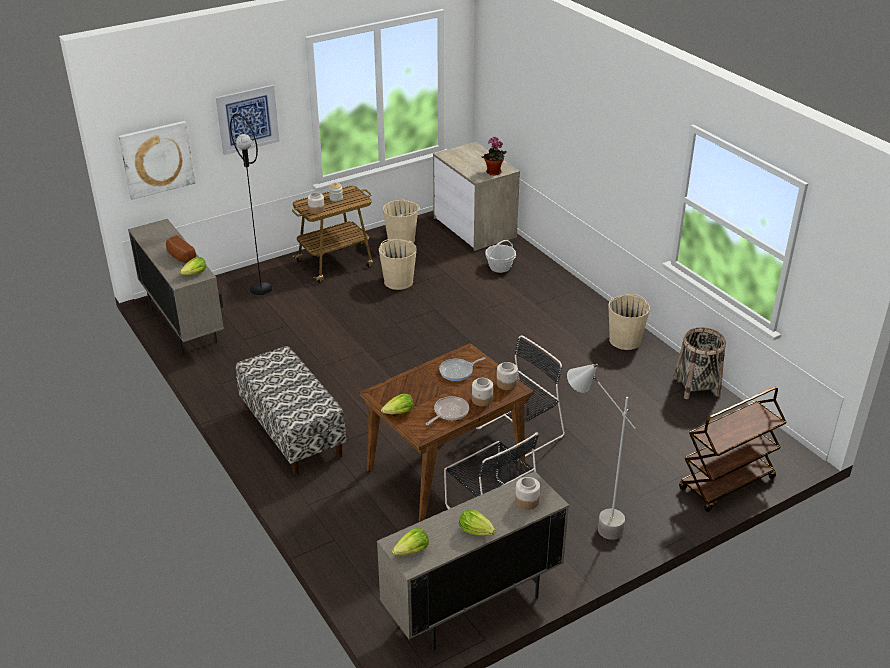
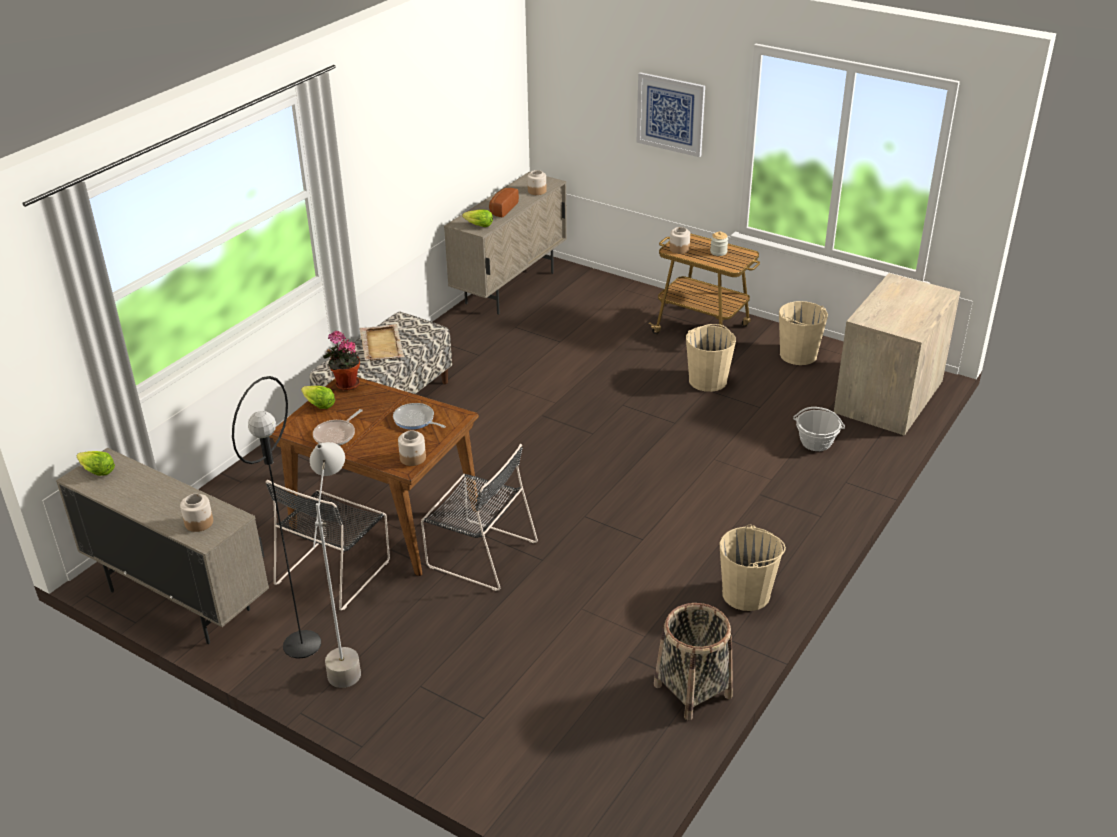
camera: 65 degrees right, 0 degrees up
(157, 159) = (572, 113): picture -> none
(261, 288) = (611, 305): black floor lamp -> black floor lamp (302, 644)
(281, 383) = (381, 344): none -> beige tray
(449, 412) = (336, 435): frying pan -> frying pan turned 105 degrees clockwise
(476, 530) = (140, 501): lettuce -> none
(482, 400) = (371, 450): jar -> jar (537, 191)
(493, 173) = (890, 325): potted plant -> potted plant (345, 385)
(726, 484) = (488, 768): brown cart -> none

